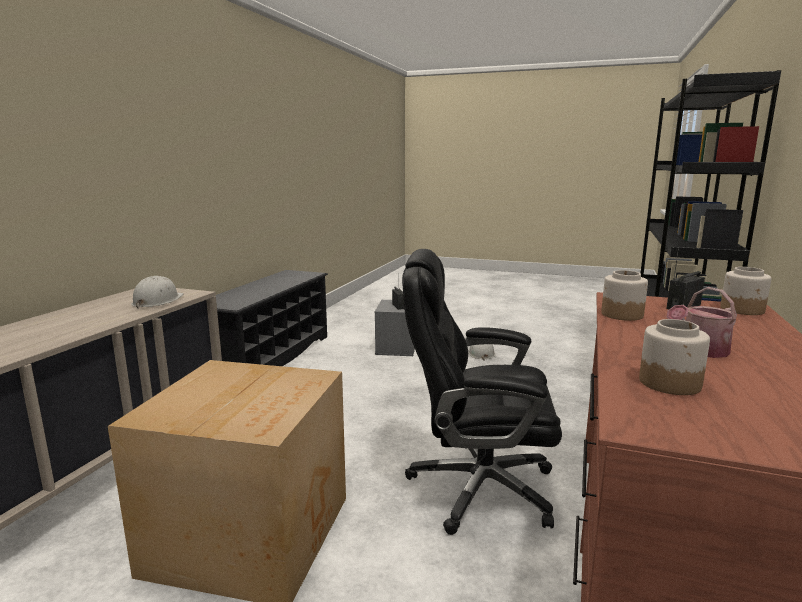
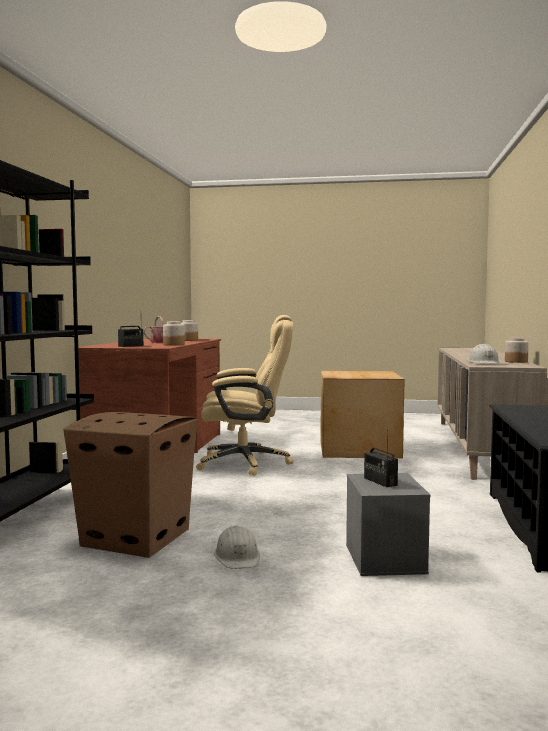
camera: 170 degrees right, 10 degrees down
(478, 487) = (246, 463): black office chair -> beige office chair
(554, 370) = (134, 537): none -> cardboard box
(742, 310) = (100, 346): jar -> jar (515, 361)

